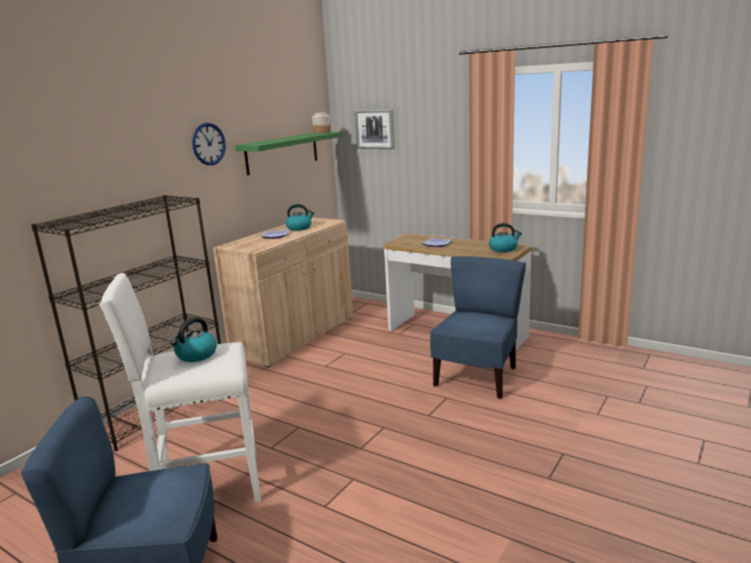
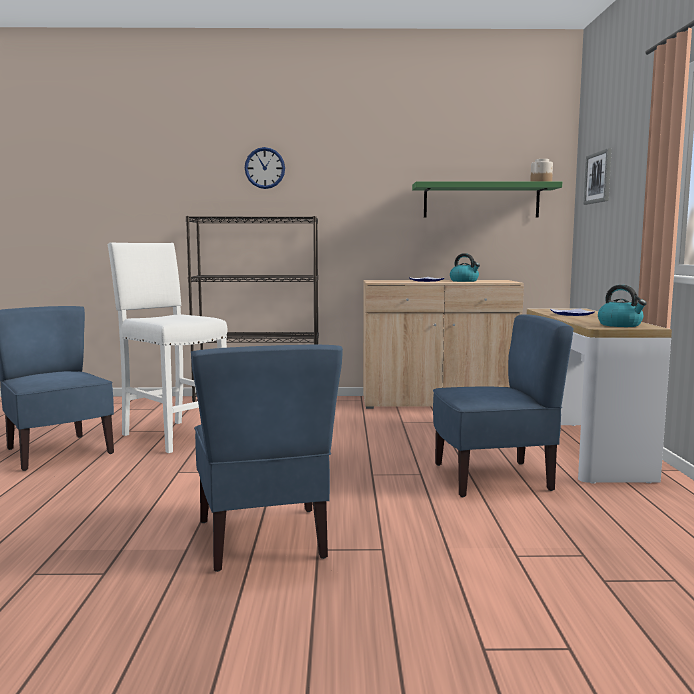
camera: 55 degrees right, 10 degrees down
(196, 355) = (182, 316): kettle -> none
(208, 144) = (379, 179): wall clock -> wall clock (265, 168)
(516, 496) = (264, 539): none -> blue chair

